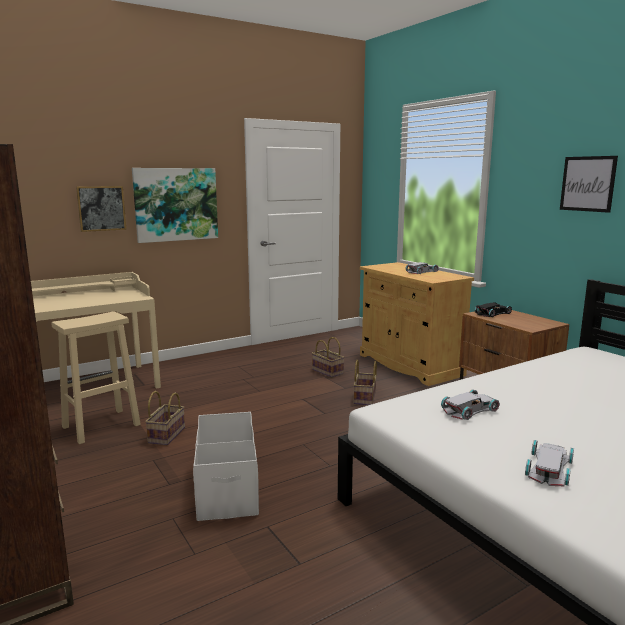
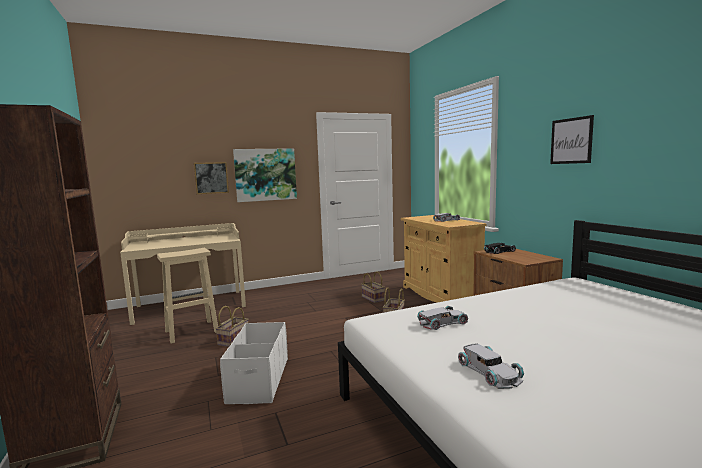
camera: 10 degrees right, 5 degrees down
(550, 468) = (489, 372): white toy car -> white toy car turned 120 degrees clockwise

